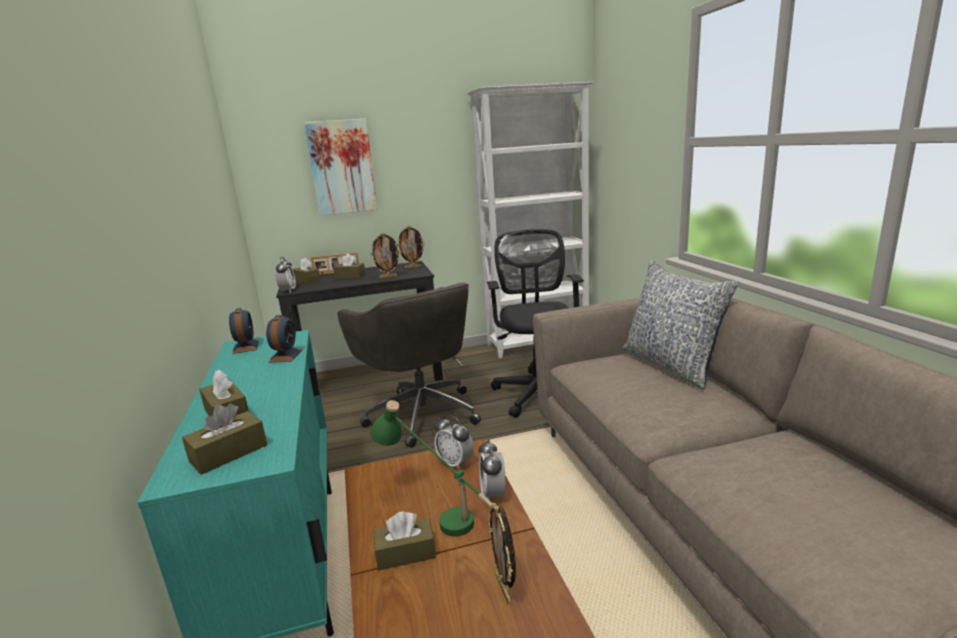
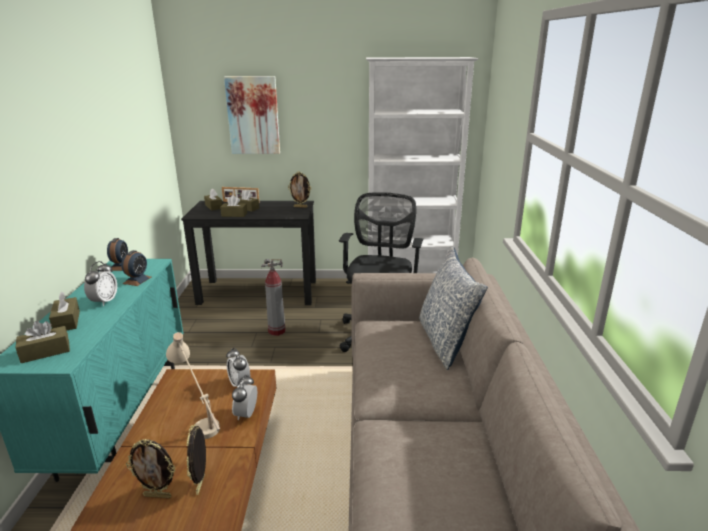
camera: 15 degrees right, 5 degrees up
(288, 291) = (192, 215): alarm clock -> alarm clock (104, 301)
(388, 277) = (273, 214): picture frame -> picture frame (158, 495)
(405, 553) = (161, 441): brown tissue box -> brown tissue box (234, 214)
(421, 413) = (276, 331): grey office chair -> fire extinguisher
(437, 514) = (200, 419): green table lamp -> beige table lamp

